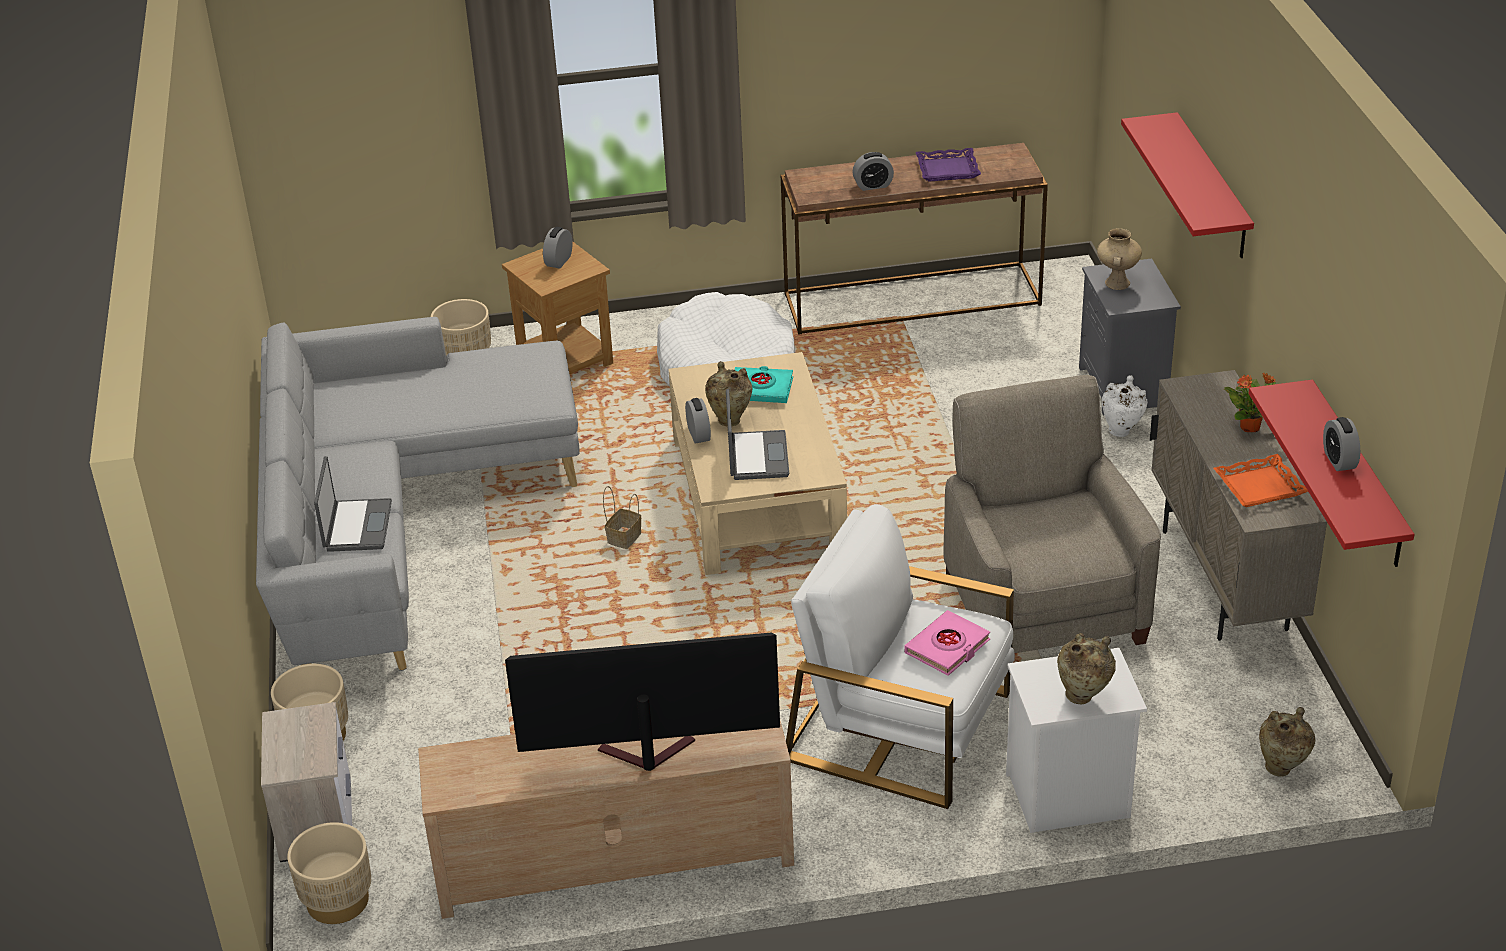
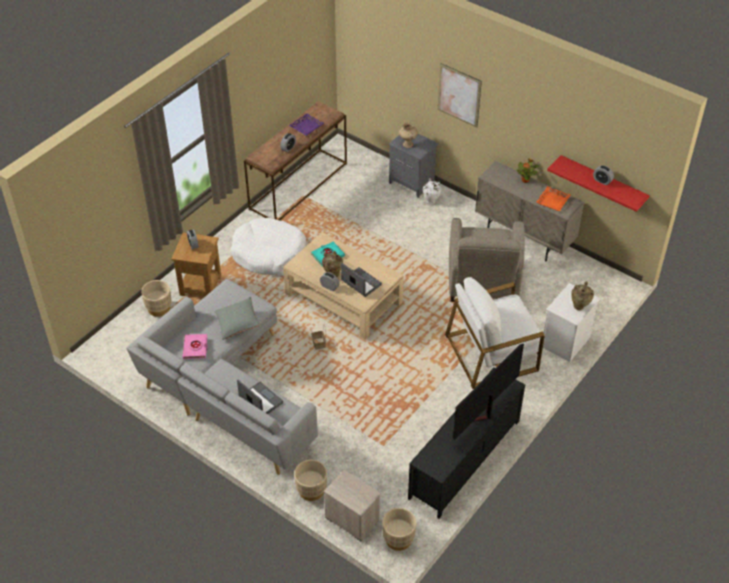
camera: 45 degrees left, 10 degrees up
(481, 405) = (237, 323): none -> grey pillow
(613, 859) = (464, 459): beige tv stand -> black tv stand
(947, 647) = (513, 315): pink book -> pink book (195, 348)
(1042, 606) = (483, 282): beige armchair -> beige armchair turned 120 degrees counterclockwise
(1212, 187) = (459, 95): red shelf -> picture
(1282, 768) = (609, 293): beige vase -> none

